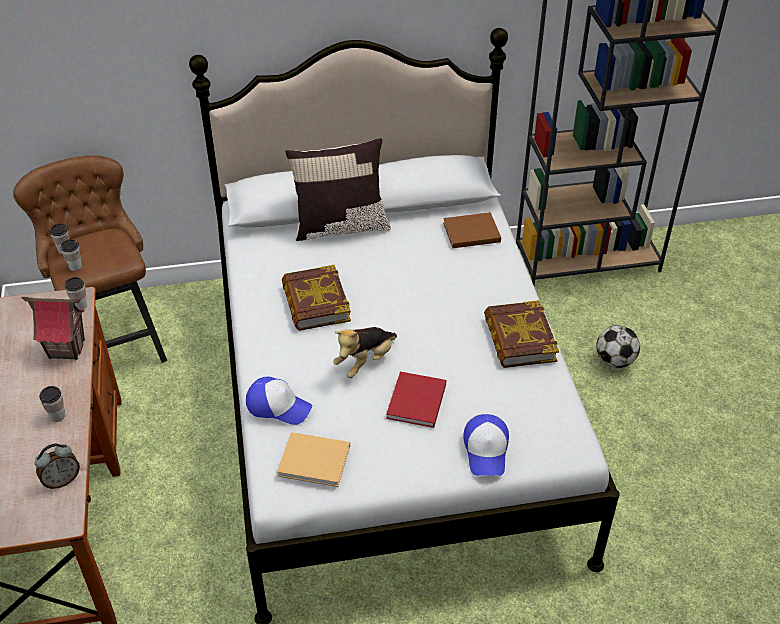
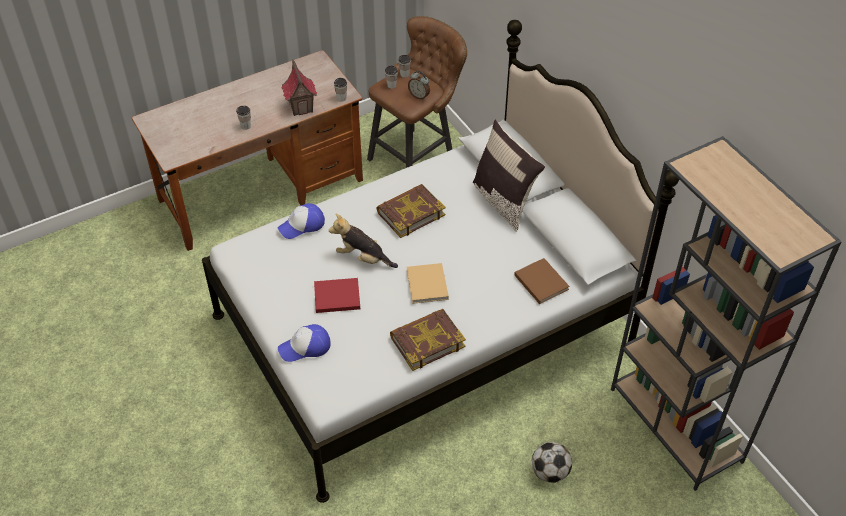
camera: 70 degrees right, 5 degrees up
(62, 480) = (199, 147): alarm clock -> alarm clock (419, 96)
(278, 406) = (302, 225): cap -> cap turned 60 degrees clockwise
(316, 461) = (261, 259): beige book -> beige book (427, 286)

